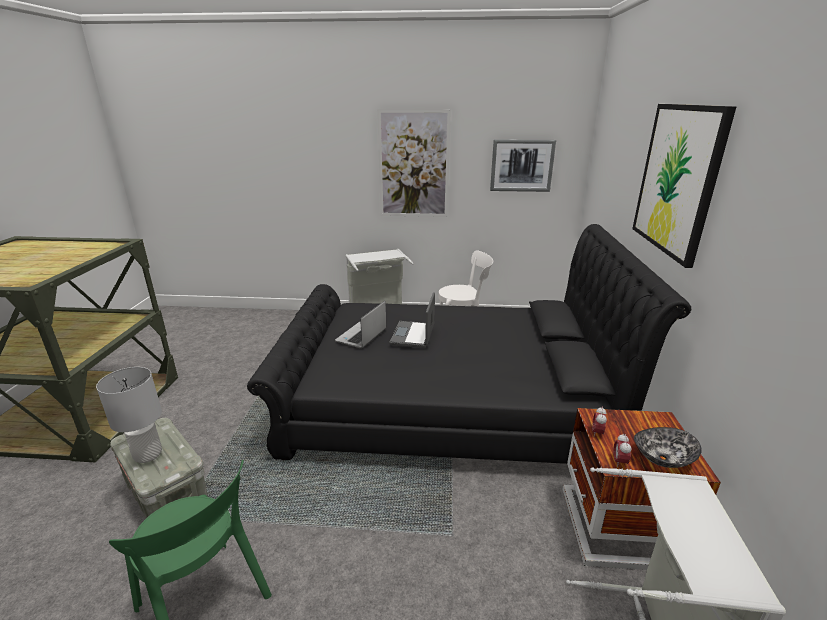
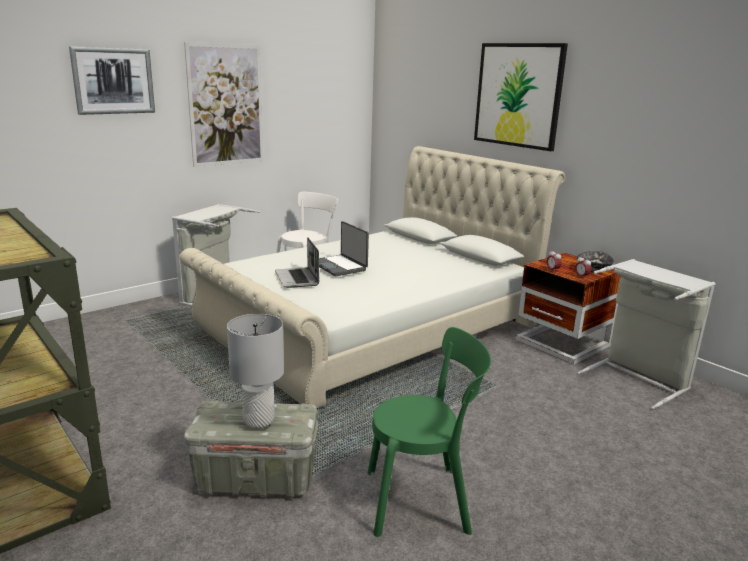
camera: 45 degrees left, 5 degrees down
(447, 399) = (372, 325): black bed -> beige bed
(522, 165) = (324, 102): picture -> picture (113, 81)

